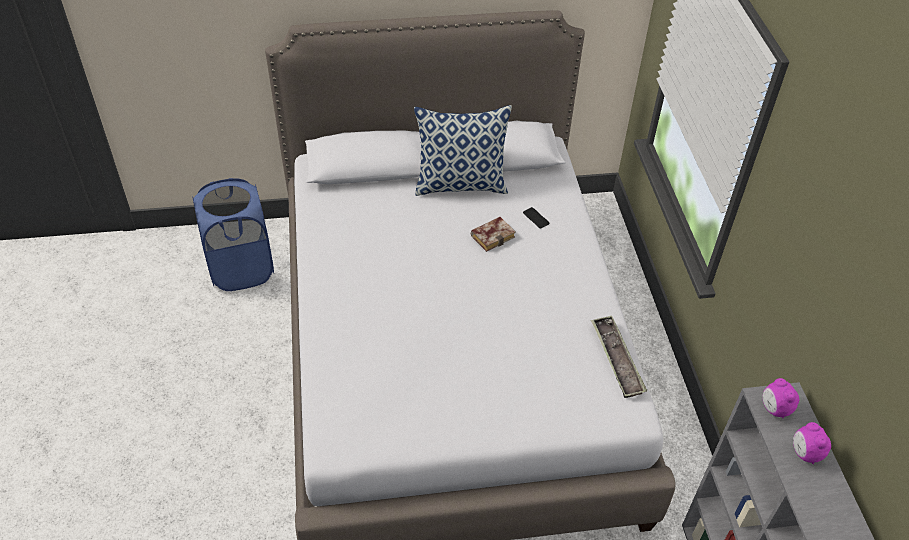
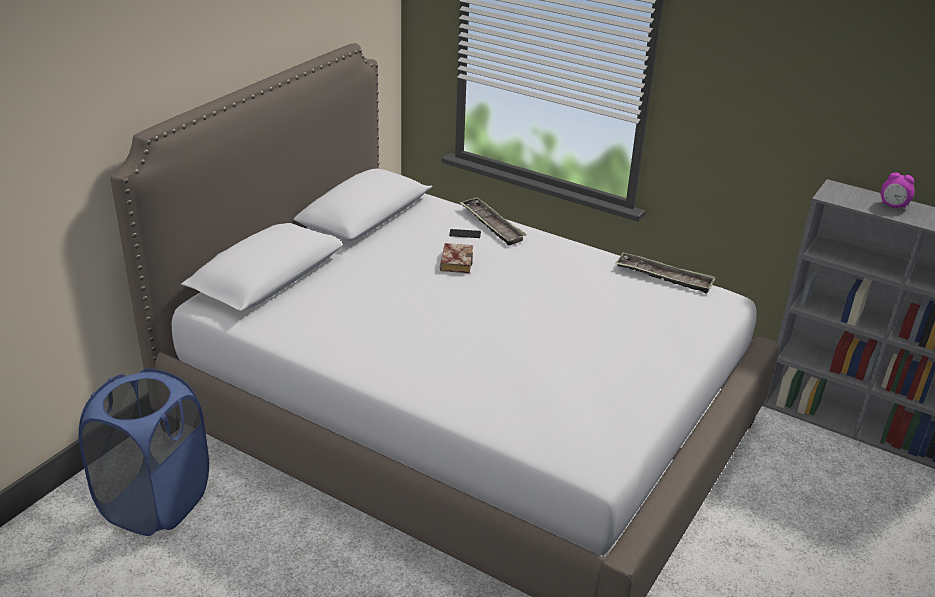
camera: 50 degrees left, 15 degrees down
(461, 184) = (370, 245): pillow -> none
(567, 223) = (491, 225): none -> tray
(774, 409) = (843, 197): alarm clock -> none

